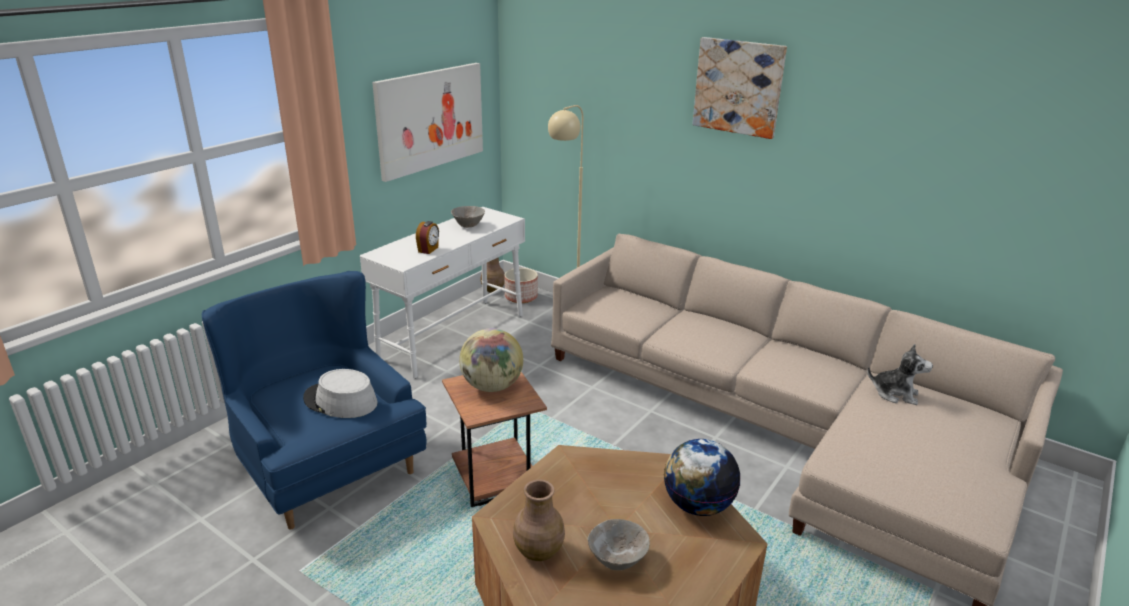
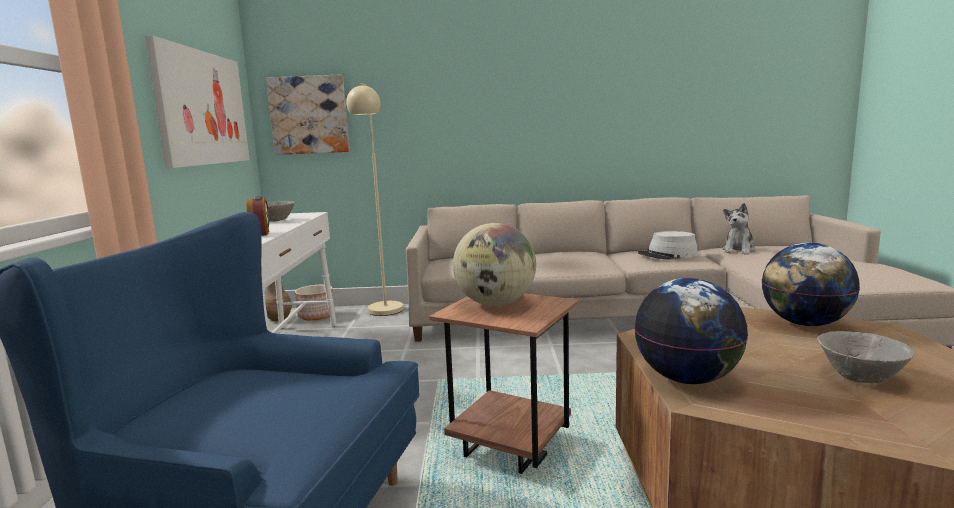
camera: 35 degrees left, 15 degrees down
(340, 401) = (295, 390): grey hat -> grey hat (668, 255)
(522, 502) = (687, 379): none -> globe
(539, 551) = (796, 403): brown vase -> none
(738, 87) = (518, 50): picture -> picture (309, 115)
(895, 394) = (739, 250): plush toy -> plush toy turned 135 degrees clockwise

